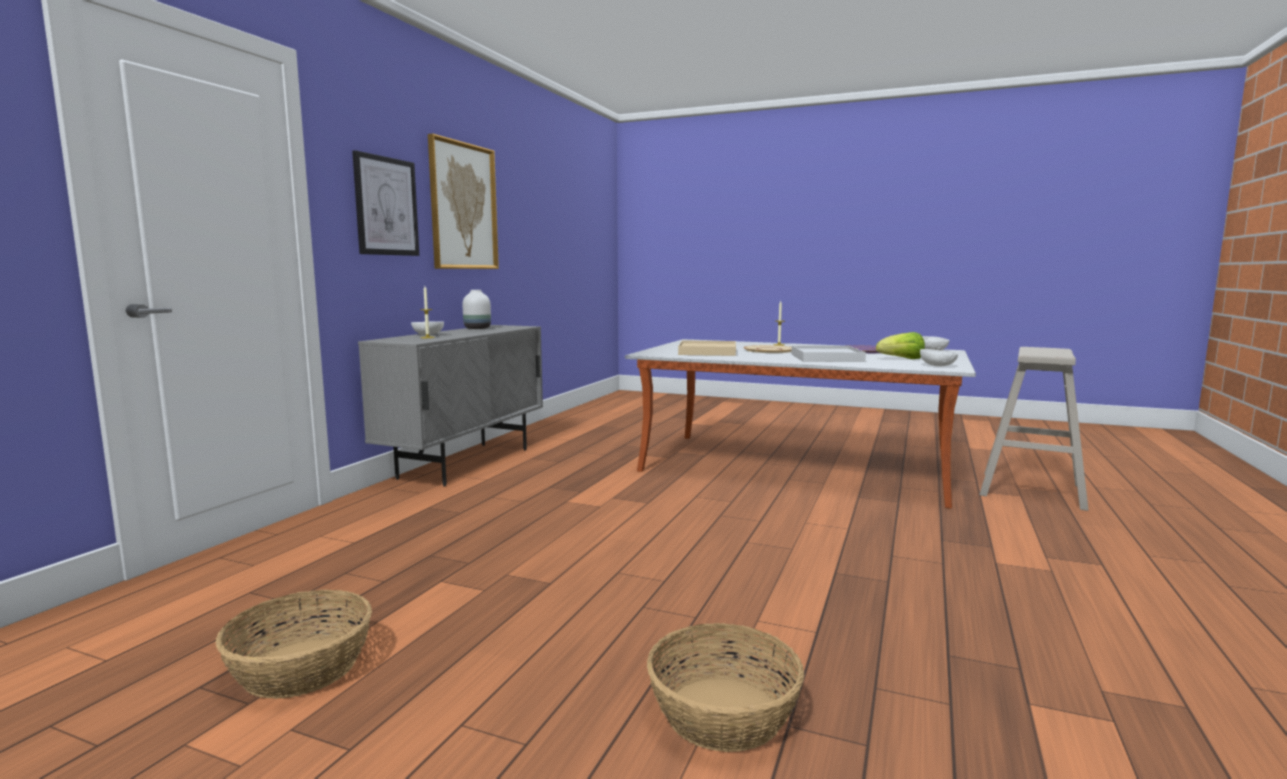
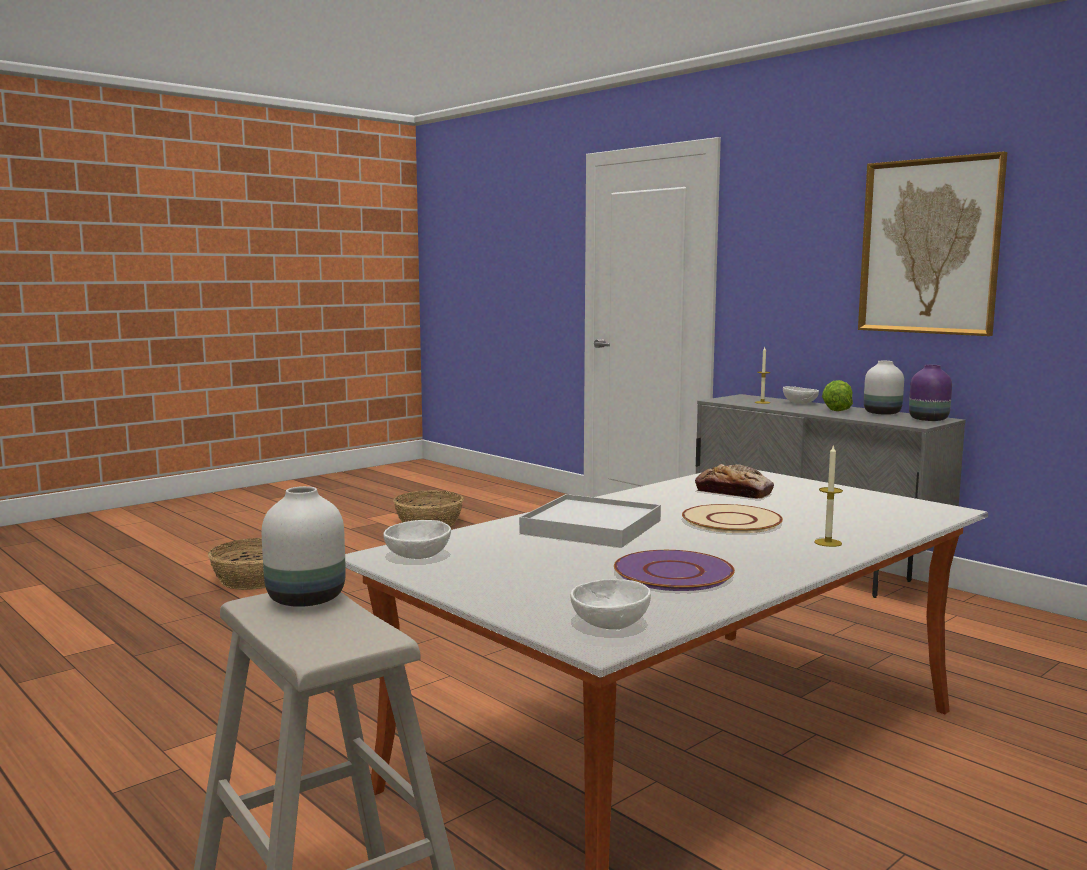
camera: 115 degrees right, 0 degrees up
(386, 206) = (797, 260): picture -> none
(503, 326) = (928, 420): none -> purple vase
(707, 352) = (734, 492): beige tray -> bread
(902, 359) = (516, 560): lettuce -> lettuce (838, 409)
(1039, 353) = (304, 599): none -> white vase

